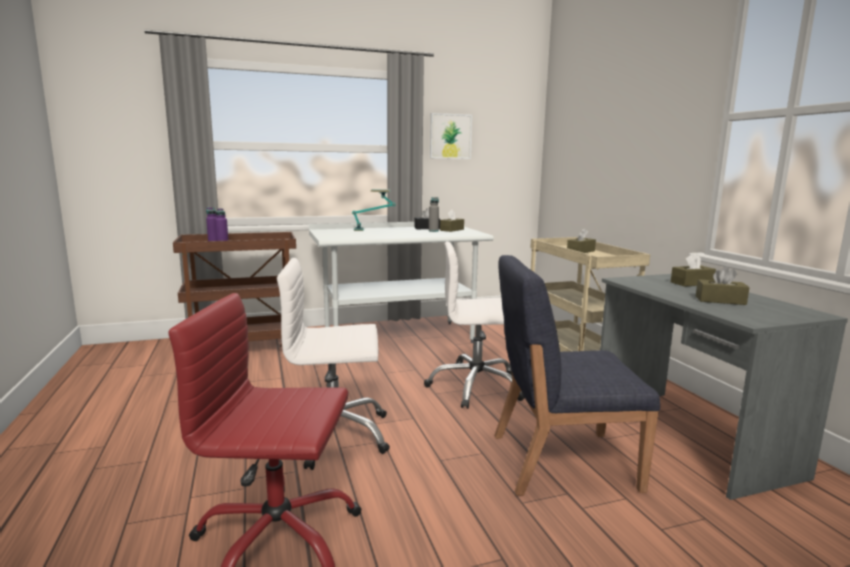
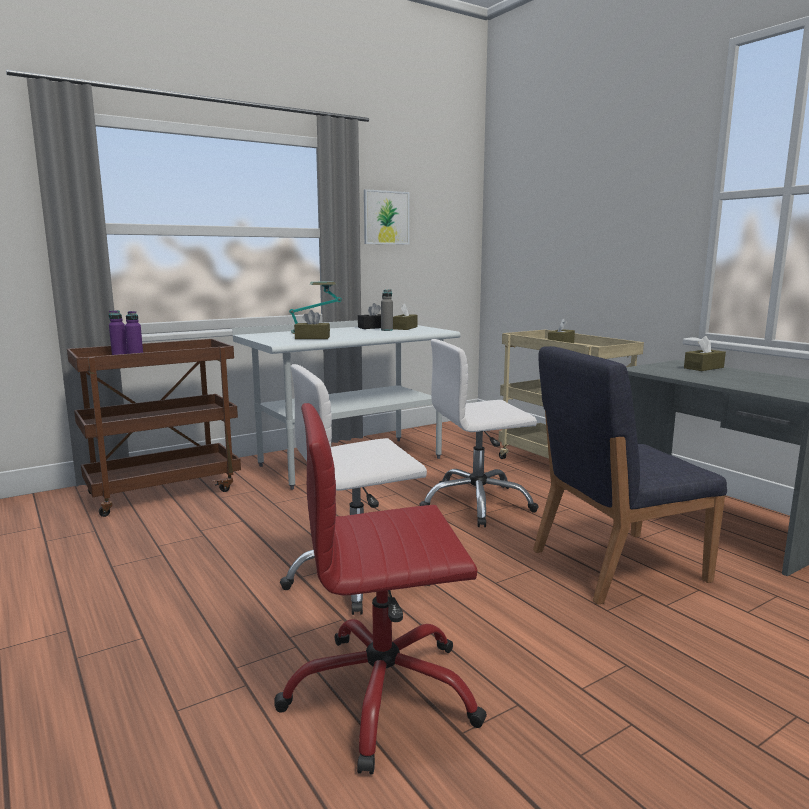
camera: 15 degrees left, 0 degrees up
(720, 300) = (749, 381): brown tissue box -> brown tissue box (312, 338)

